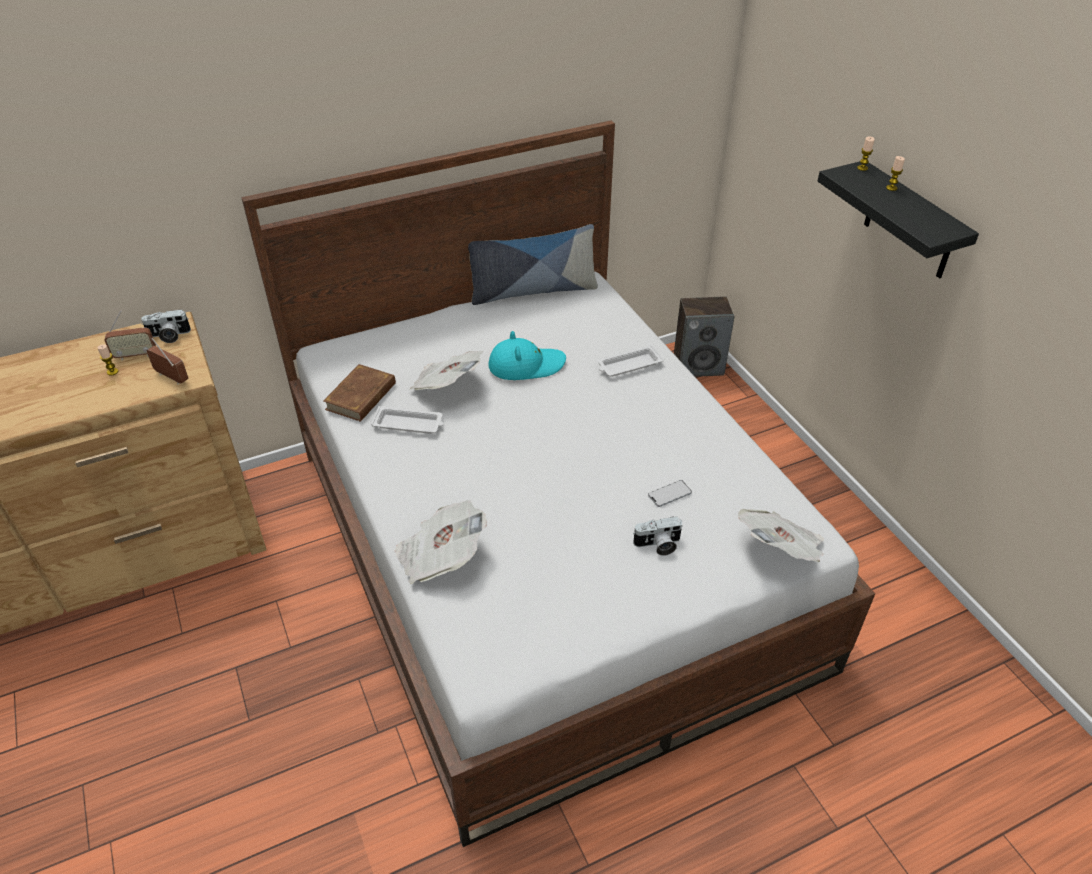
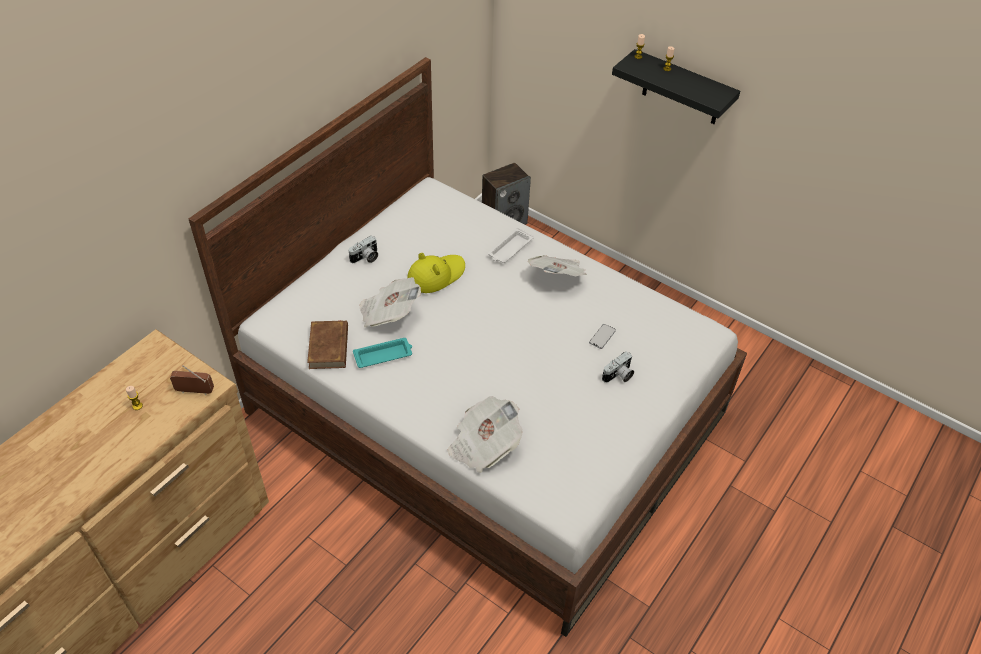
camera: 30 degrees left, 5 degrees up
(135, 355) = (144, 384): radio -> none
(168, 336) = (158, 357): camera -> camera (366, 258)
(409, 424) = (384, 355): white tray -> turquoise tray
(526, 365) = (436, 275): turquoise hat -> yellow hat
(533, 291) = (395, 210): pillow -> none
(780, 550) = (693, 347): newspaper -> newspaper (558, 277)

